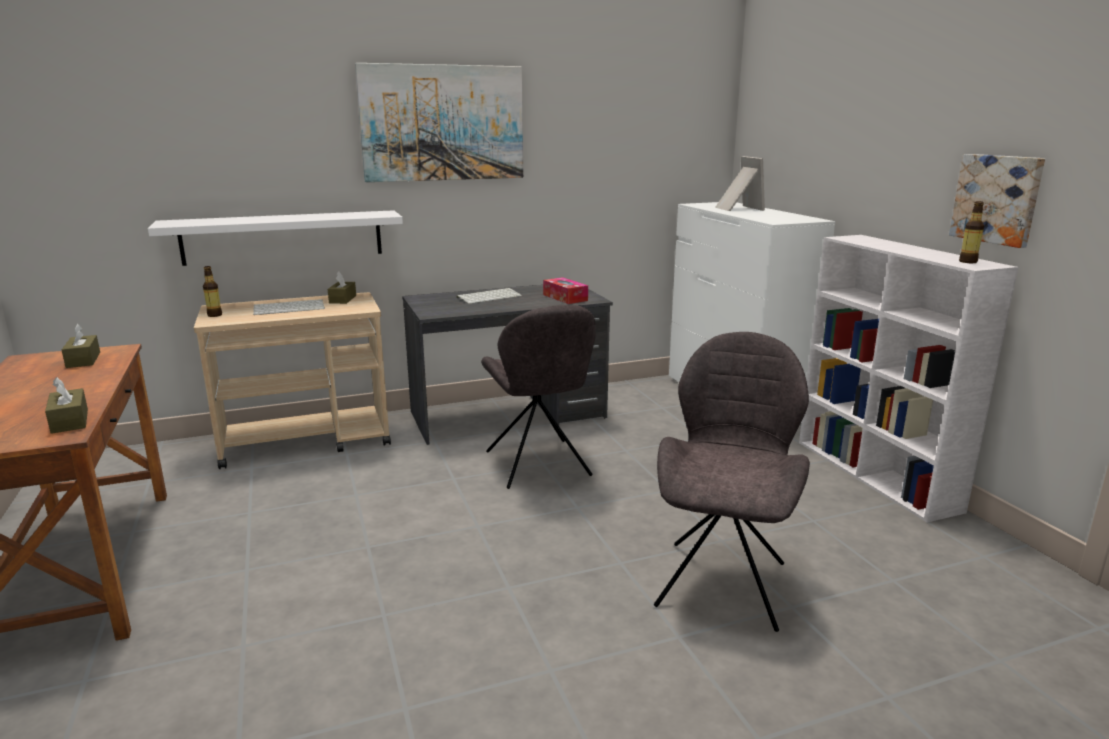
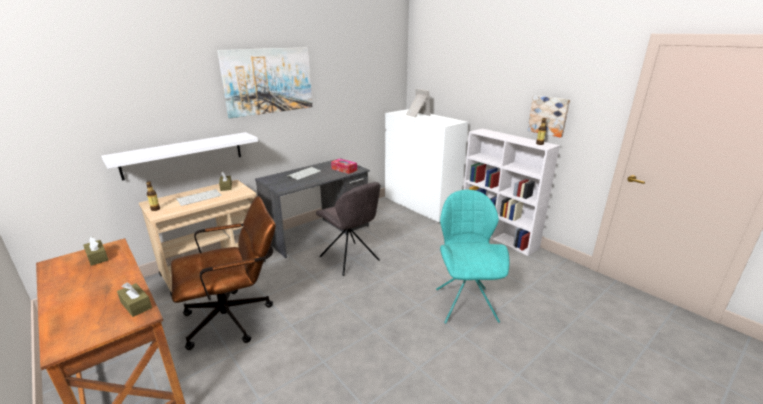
camera: 20 degrees left, 5 degrees up
(291, 516) = (236, 317): none -> brown office chair
(722, 581) = (465, 303): grey chair -> turquoise chair

